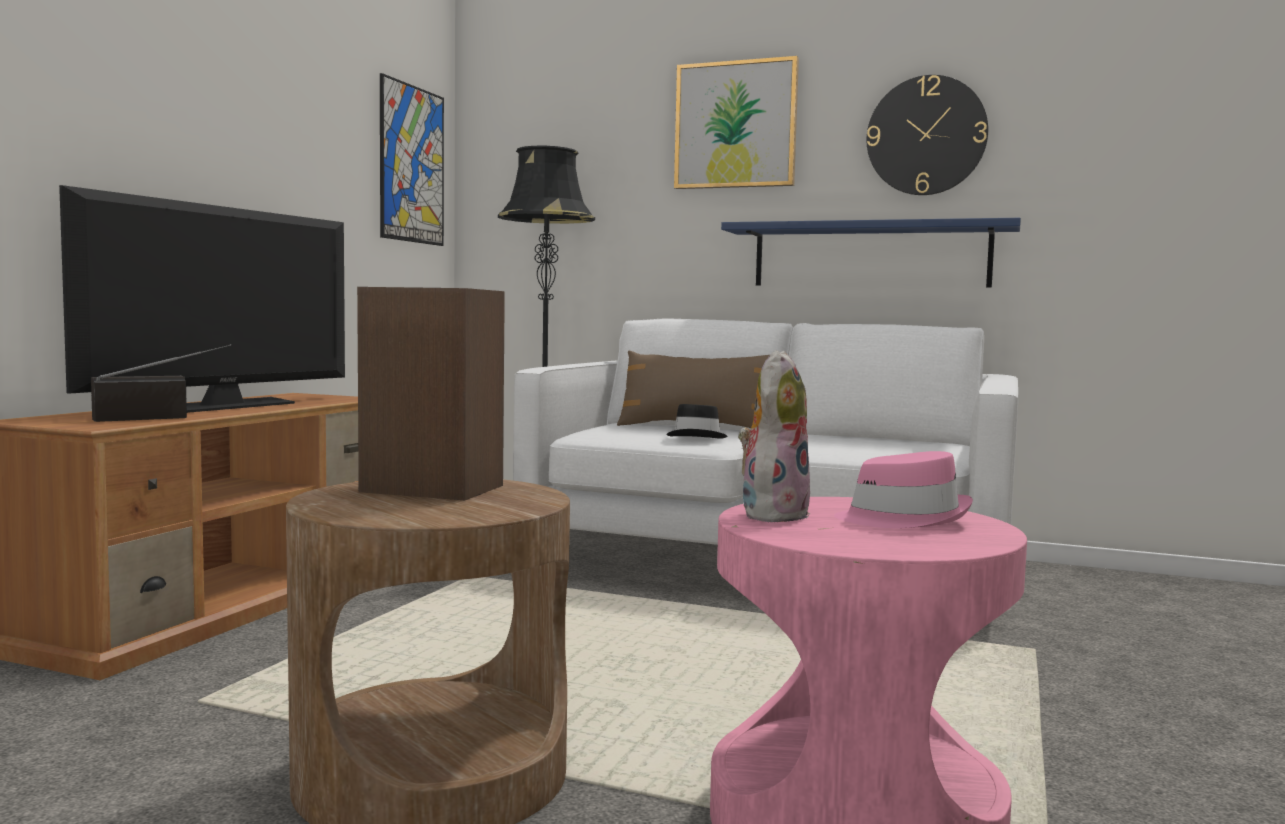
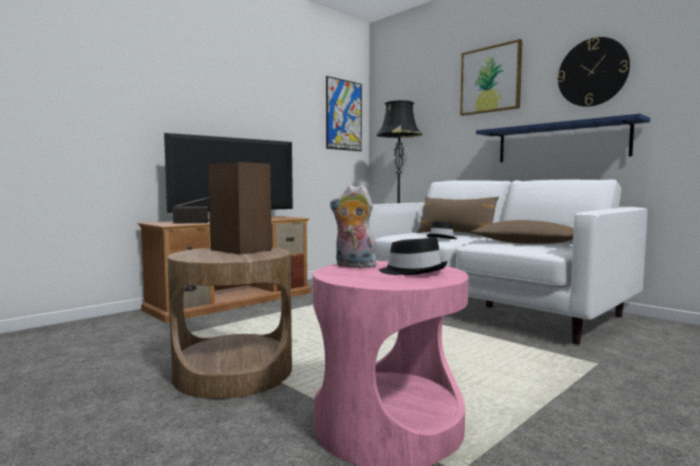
camera: 25 degrees right, 0 degrees up
(772, 514) = (353, 266): plush toy -> plush toy turned 120 degrees counterclockwise
(856, 443) = (525, 243): none -> brown pillow
(903, 518) = (413, 271): pink hat -> black hat

